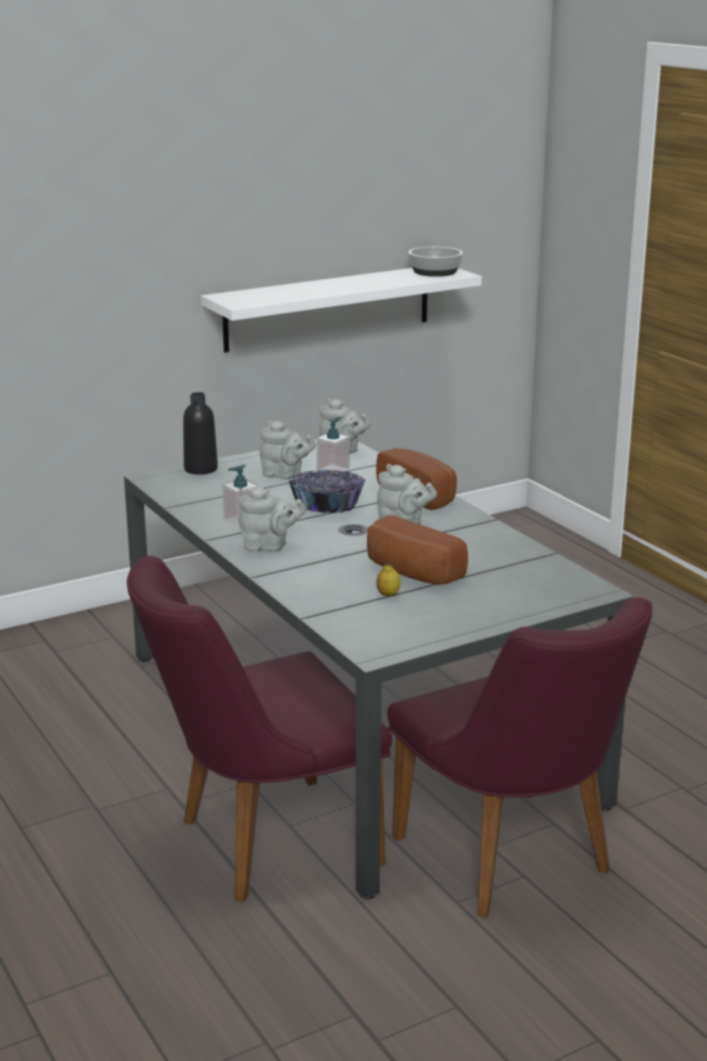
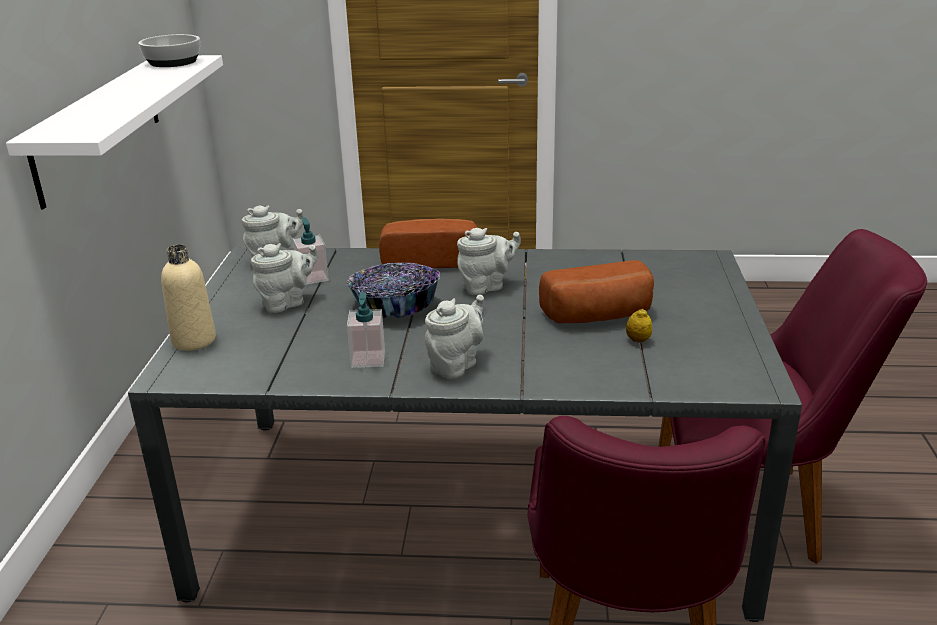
camera: 55 degrees left, 5 degrees up
(201, 469) = (194, 340): black bottle -> beige bottle

